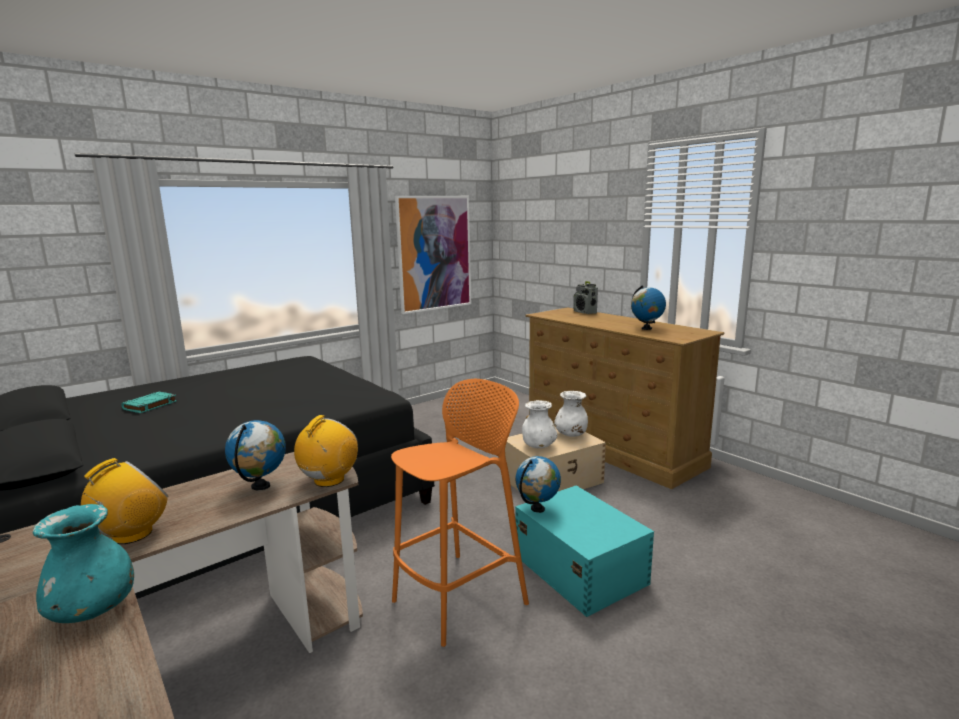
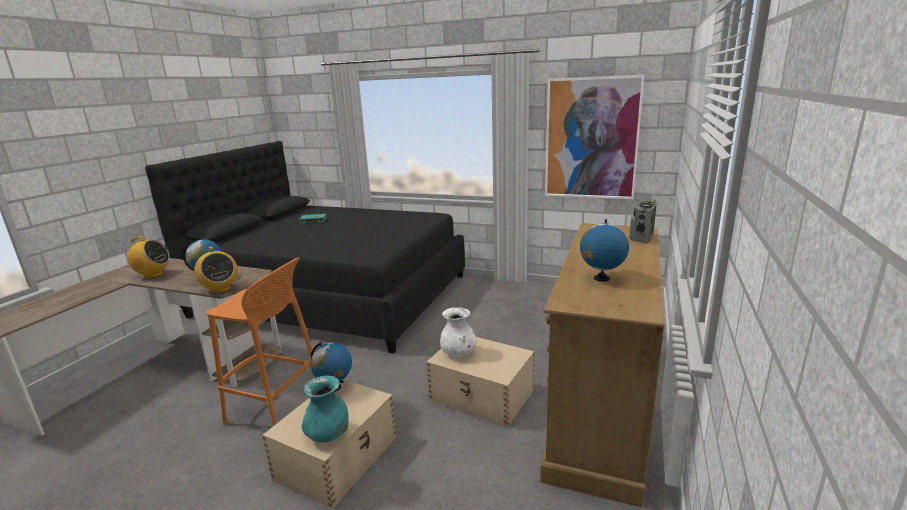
camera: 60 degrees right, 5 degrees up
(93, 610) = (86, 294): turquoise vase -> turquoise vase (328, 435)
(329, 480) = (220, 289): radio -> radio turned 60 degrees clockwise
(571, 435) = (503, 362): white vase -> none
(579, 568) = (338, 456): turquoise storage box -> beige storage box

